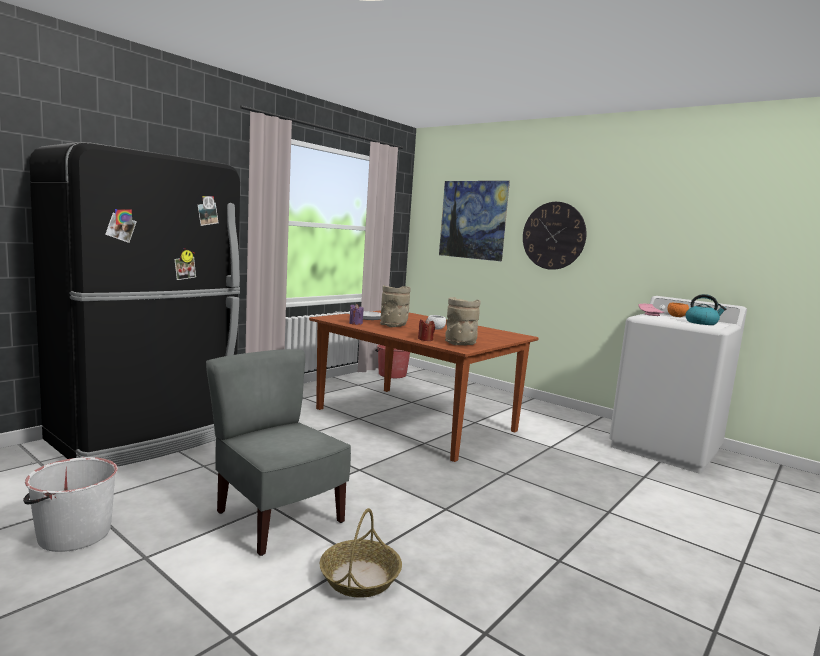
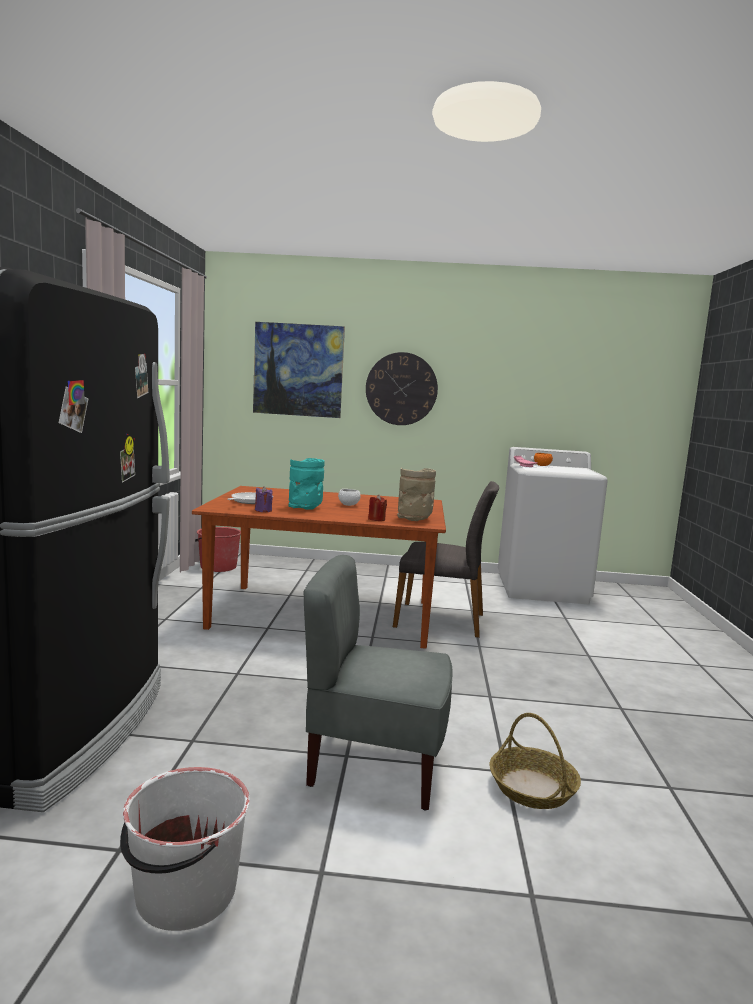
camera: 35 degrees left, 0 degrees up
(393, 326) = (305, 507): beige vase -> turquoise vase
(506, 446) = (441, 620): none -> grey chair
(702, 323) = (573, 470): kettle -> none

